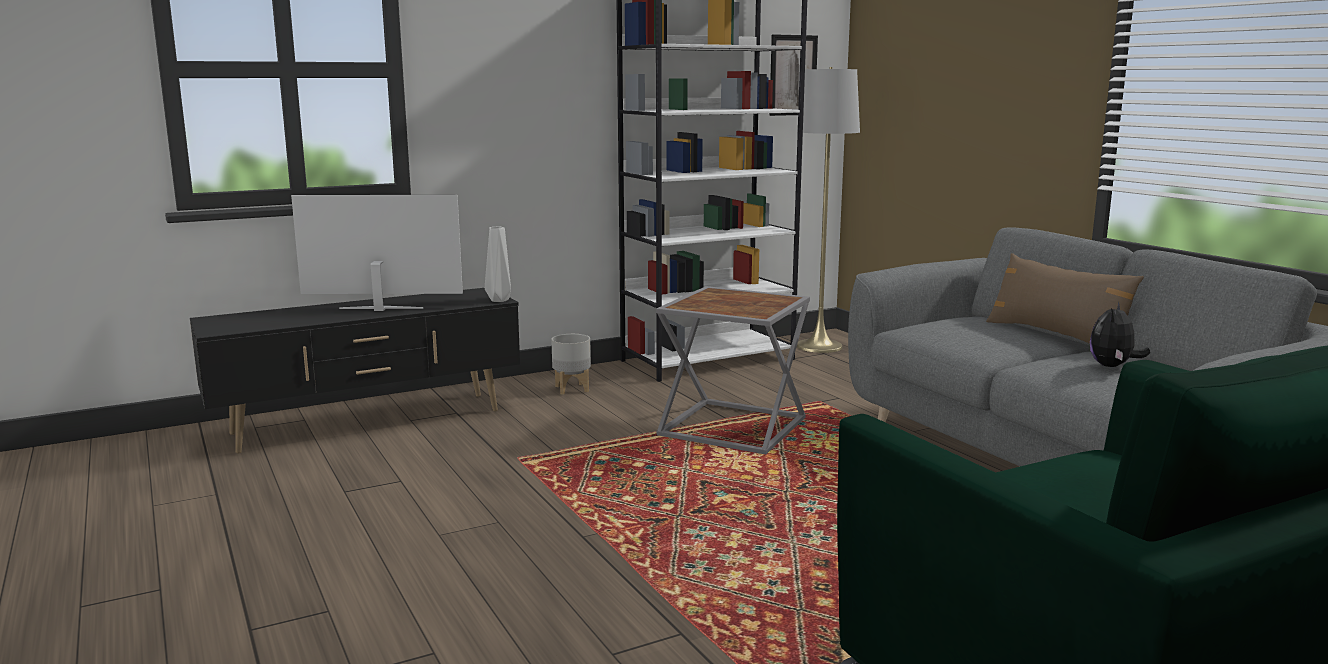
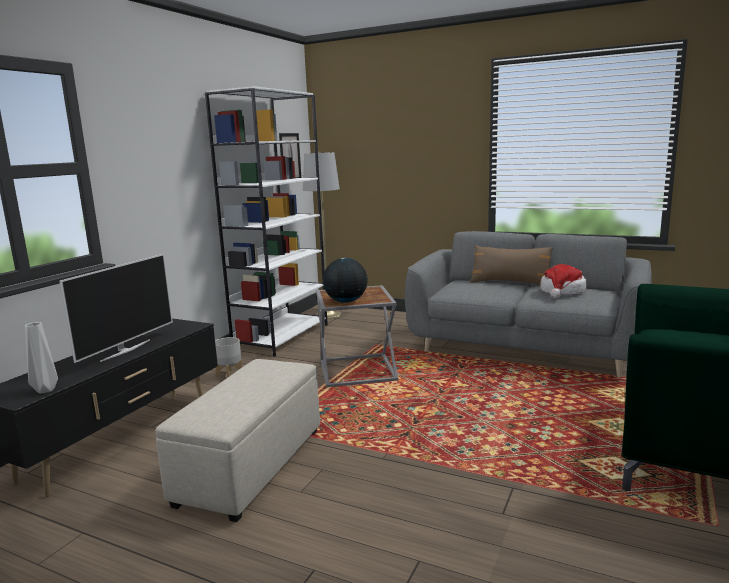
camera: 35 degrees left, 0 degrees up
(380, 309) = (125, 350): television -> television turned 150 degrees clockwise
(438, 490) = (252, 465): none -> beige ottoman
(499, 300) = (198, 325): grey vase -> grey vase (44, 390)
(705, 306) = (345, 301): none -> globe
(1112, 366) = (562, 292): plush toy -> hat

